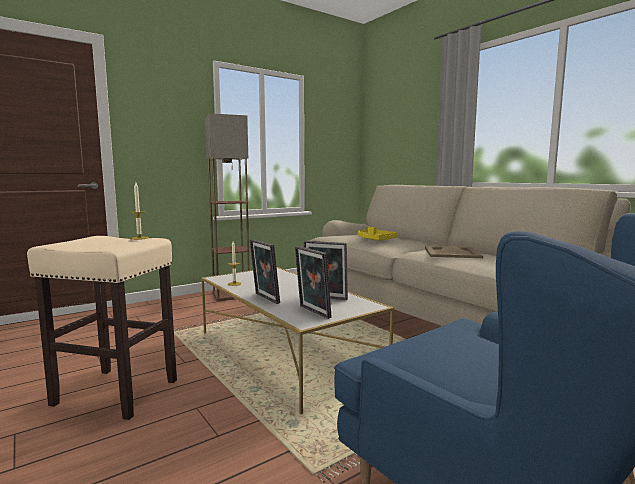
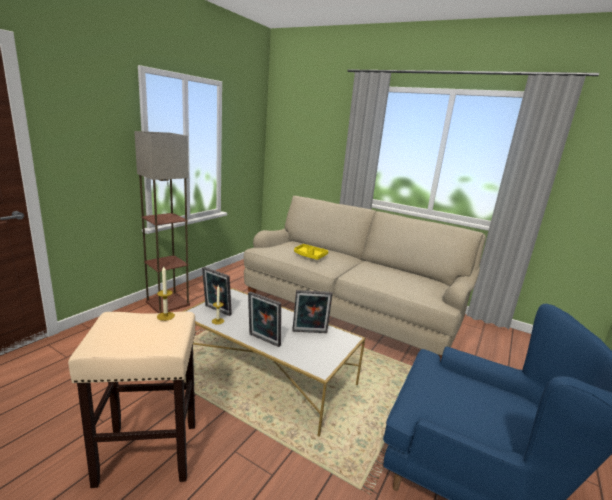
camera: 25 degrees left, 10 degrees up
(312, 312) = (315, 354): picture frame -> picture frame (216, 311)
(451, 253) = (378, 274): beige tray -> none

